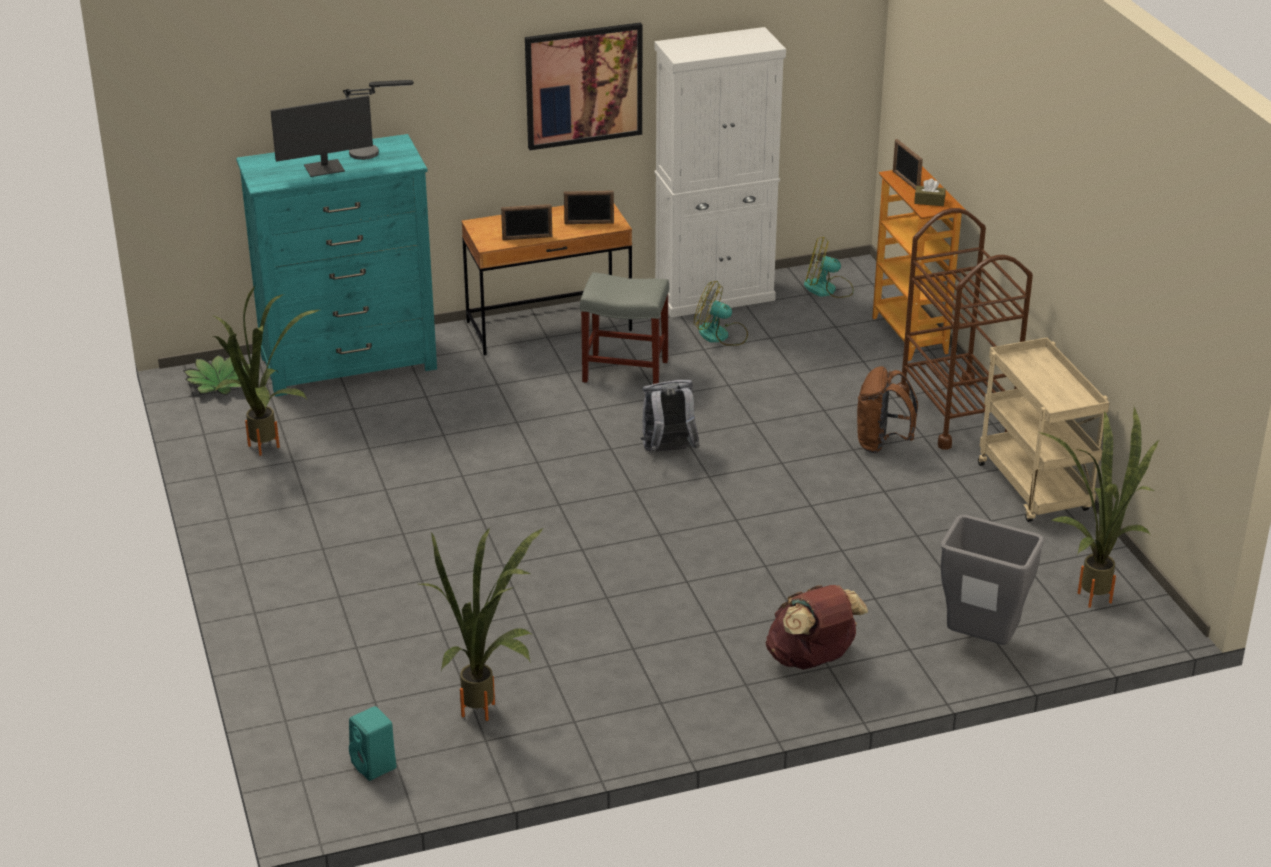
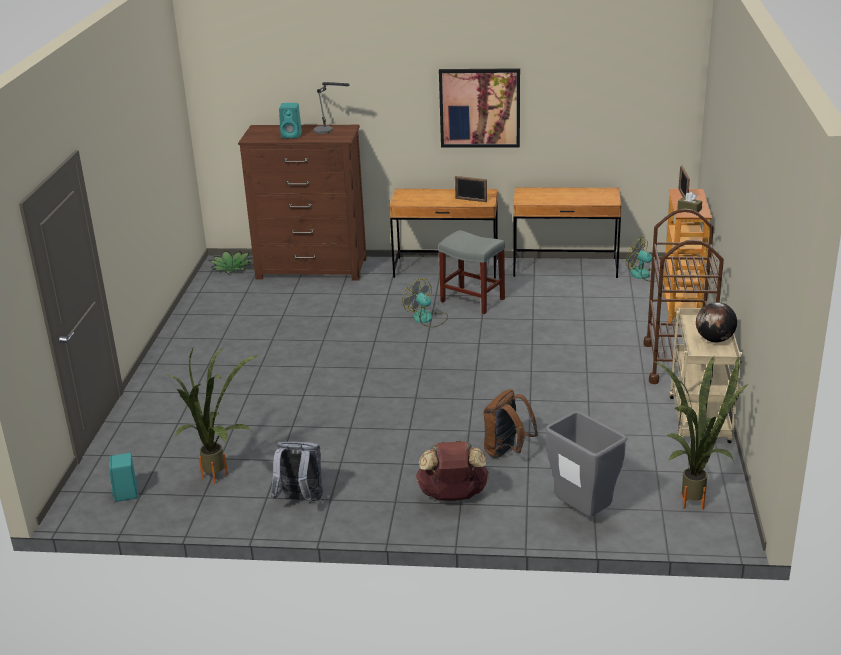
camera: 25 degrees right, 5 degrees down
(266, 451) = (224, 307): potted plant -> none
(324, 169) = (292, 135): monitor -> turquoise speaker
(349, 363) = (312, 269): turquoise dresser -> brown dresser
(527, 238) = (425, 203): picture frame -> none
(668, 452) = (461, 350): grey backpack -> grey backpack (300, 501)
(714, 296) = (565, 267): white cabinet -> brown desk
(721, 335) = (551, 290): fan -> fan (427, 319)
(882, 443) = (610, 372): brown backpack -> brown backpack (507, 452)
(1057, 384) = (714, 340): none -> globe

